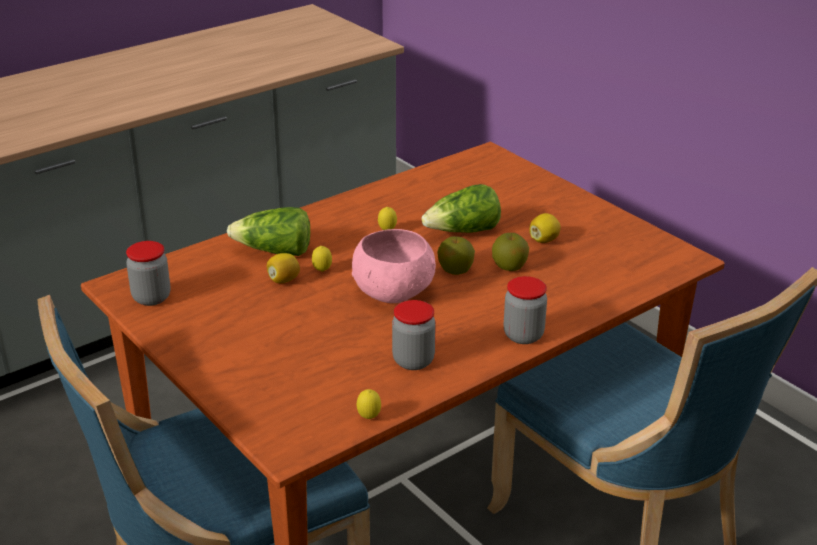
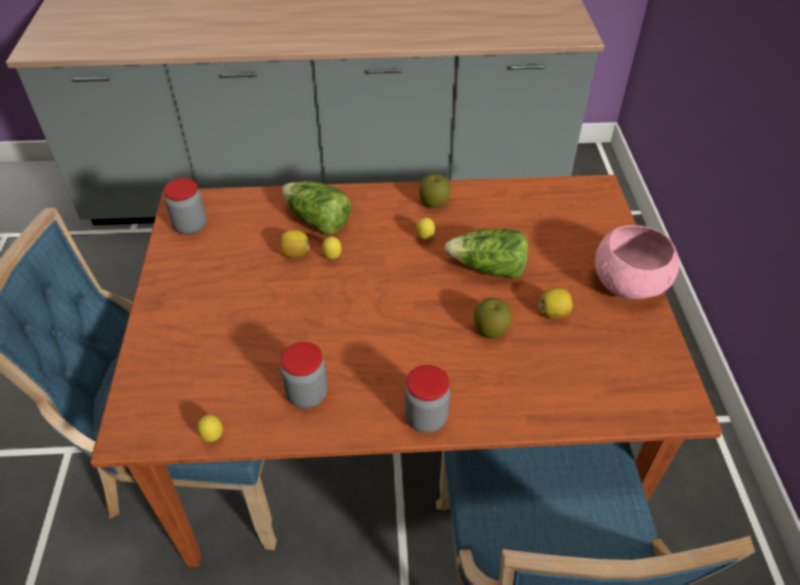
camera: 35 degrees right, 15 degrees up
(394, 293) = (365, 310): pink bowl -> pink bowl (629, 285)
(455, 271) = (439, 310): apple -> apple (434, 203)

